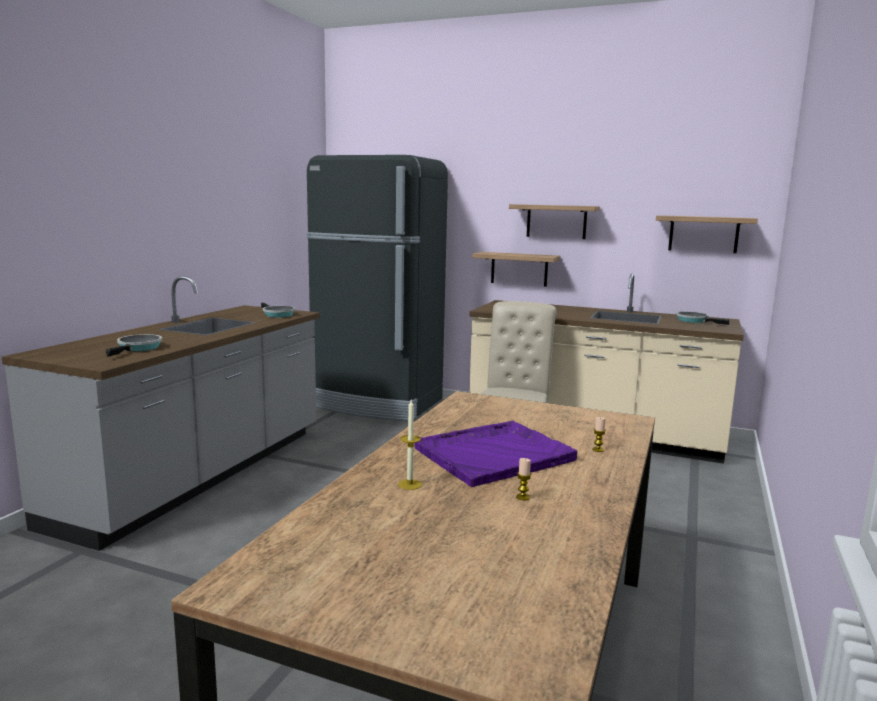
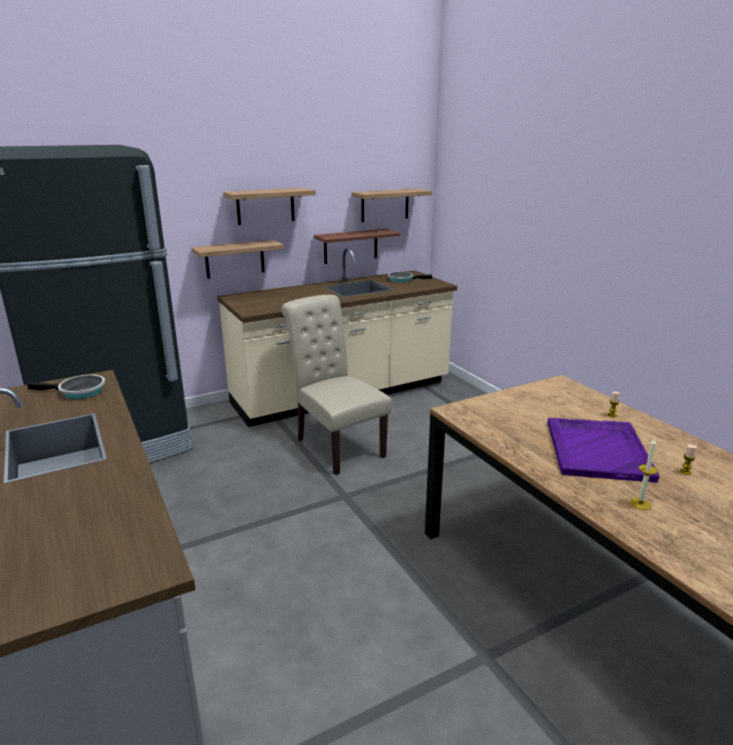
camera: 50 degrees left, 10 degrees up
(138, 348) = (102, 522): frying pan -> none
(651, 276) = (350, 246): none -> shelf

